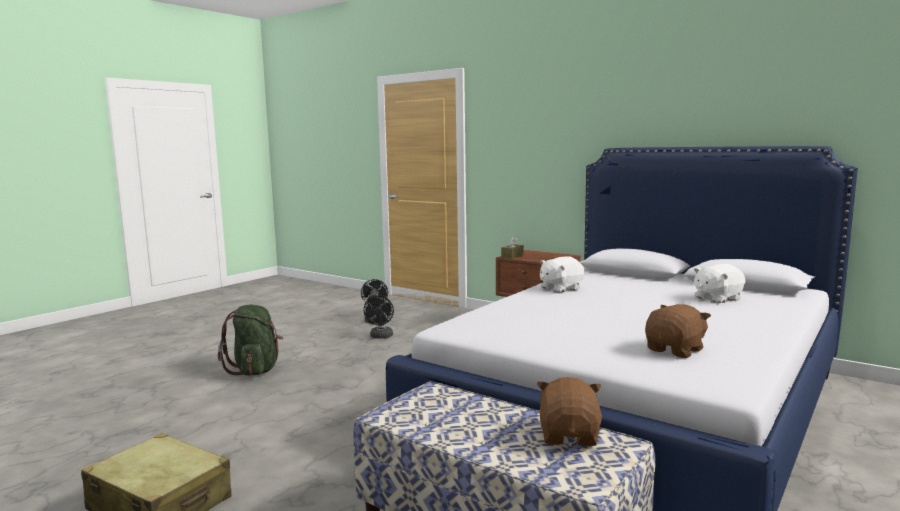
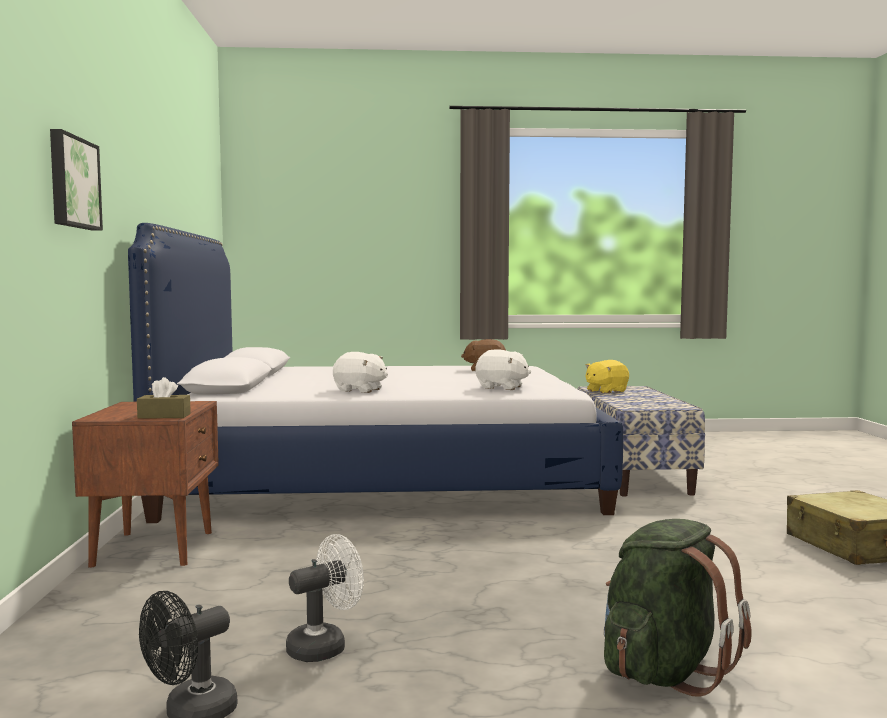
camera: 130 degrees left, 5 degrees down
(381, 337) = (325, 646): black fan -> white fan
(542, 135) = (72, 182): none -> picture
(570, 436) = (605, 391): brown plush toy -> yellow plush toy
(717, 298) = (325, 372): white plush toy -> white plush toy (501, 387)

